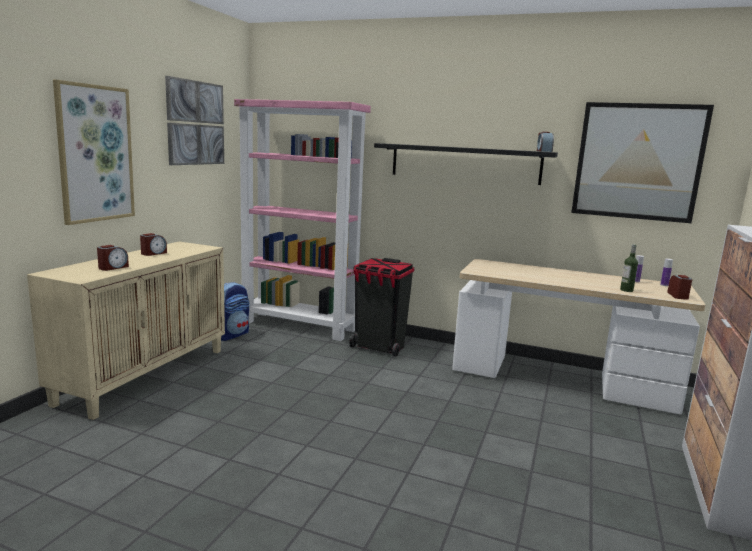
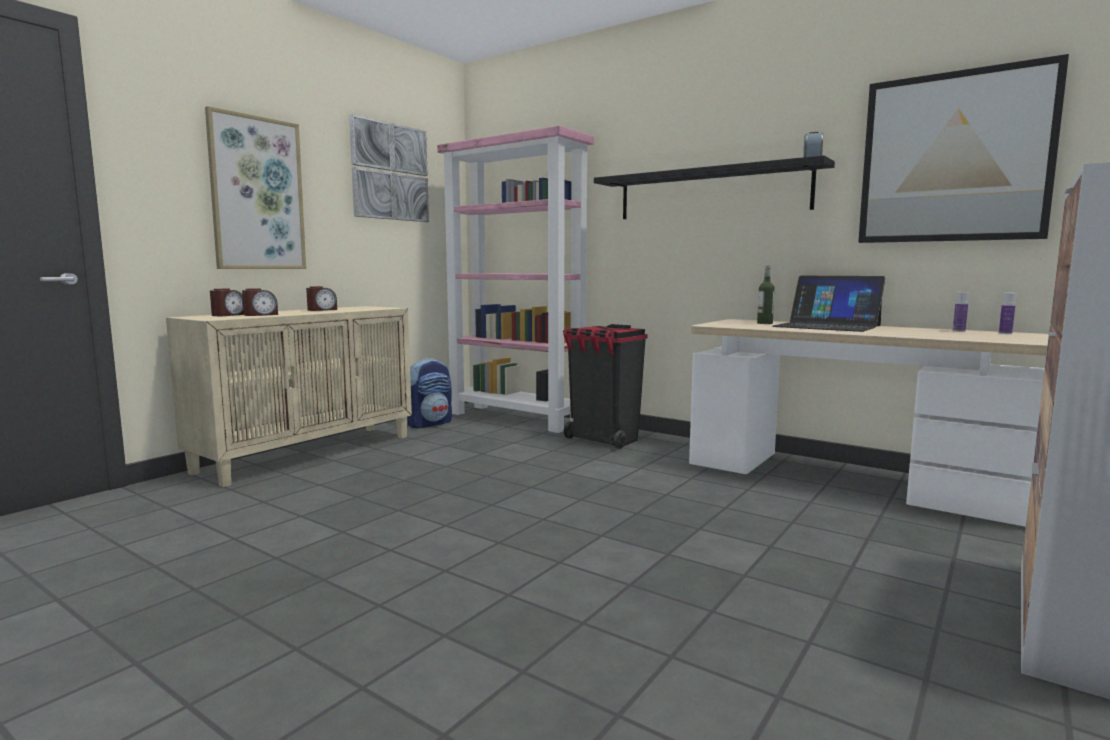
camera: 15 degrees right, 5 degrees down
(551, 273) = (827, 326): none -> laptop
(626, 290) = (932, 336): bottle -> bottle (764, 323)
(678, 296) = (1018, 339): alarm clock -> alarm clock (228, 315)

